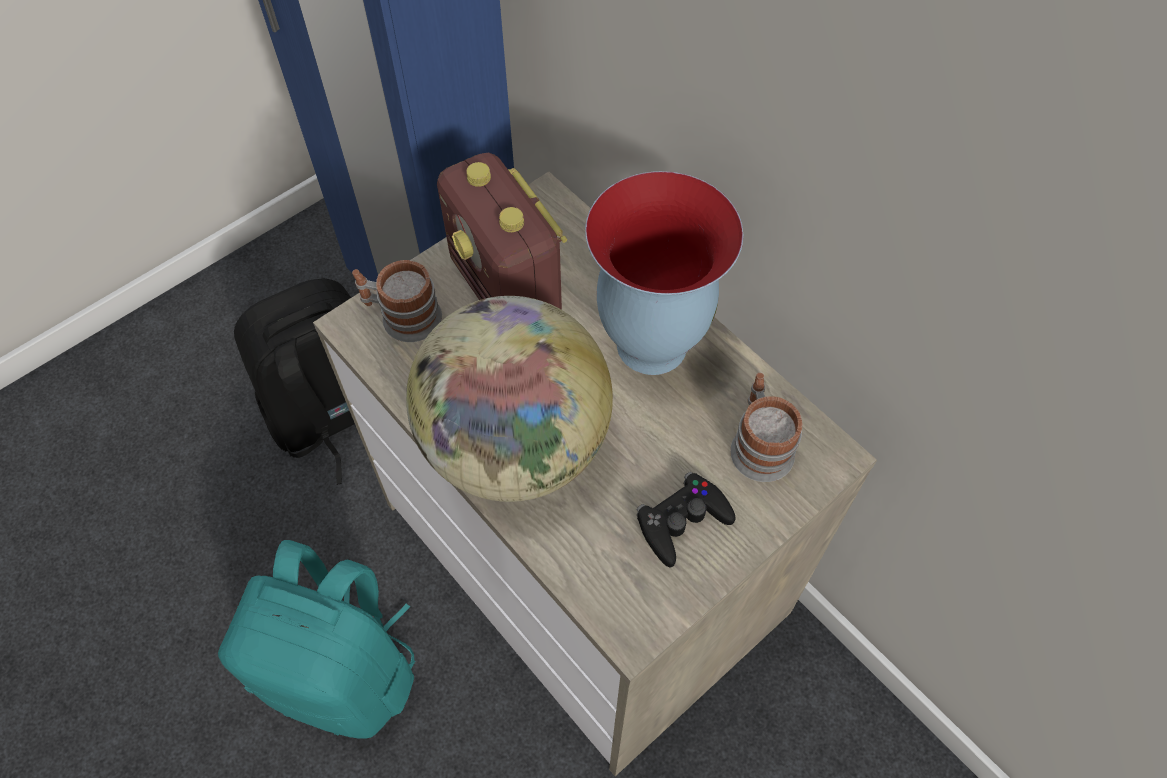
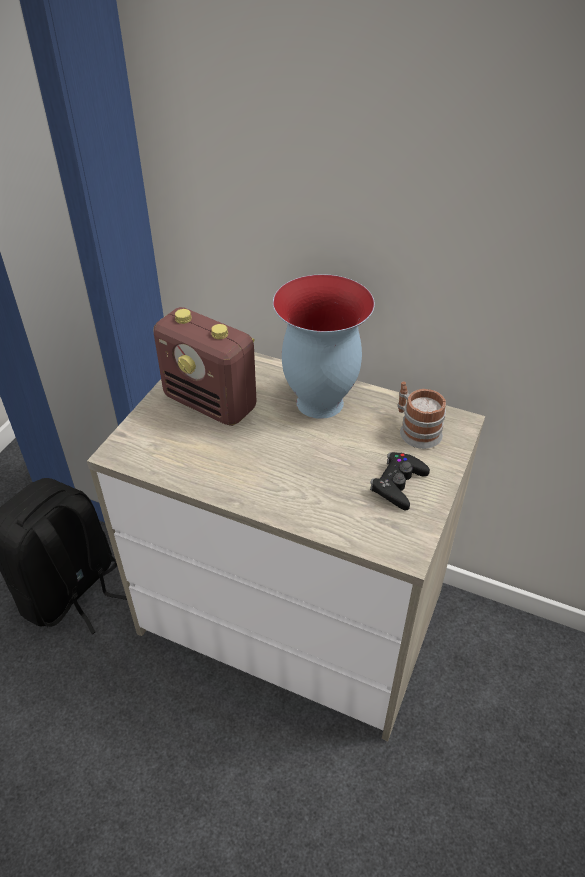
camera: 25 degrees left, 15 degrees down
(345, 673) = (159, 761): turquoise backpack -> none
(402, 316) = (149, 438): mug -> none
(515, 446) = (269, 482): globe -> none

